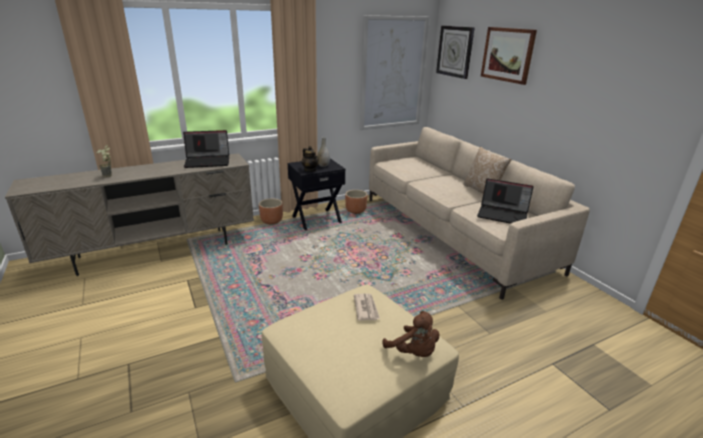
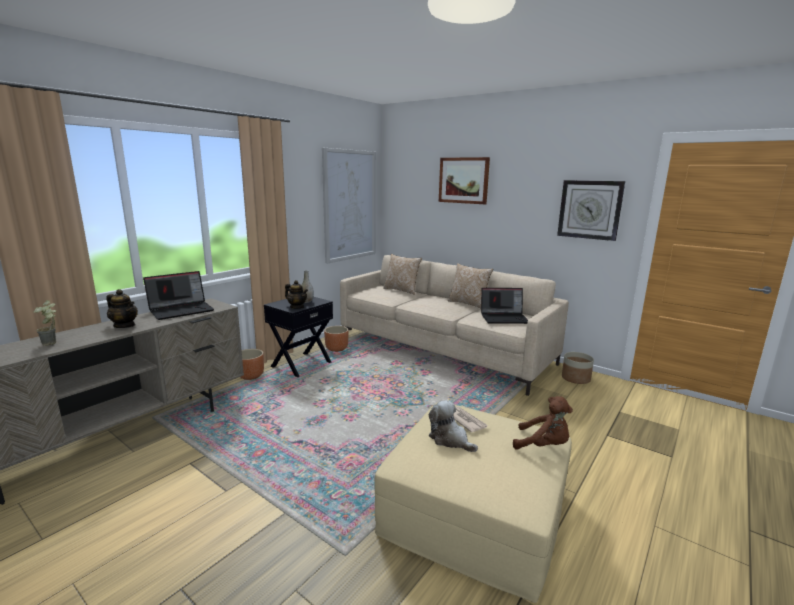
camera: 25 degrees left, 10 degrees down
(161, 169) = (124, 325): none -> teapot
(336, 321) = (450, 439): none -> plush toy
(429, 165) = (402, 290): none -> pillow
(455, 51) = (405, 182): wall clock -> wall clock (589, 209)
(574, 295) = (575, 378): none -> planter

